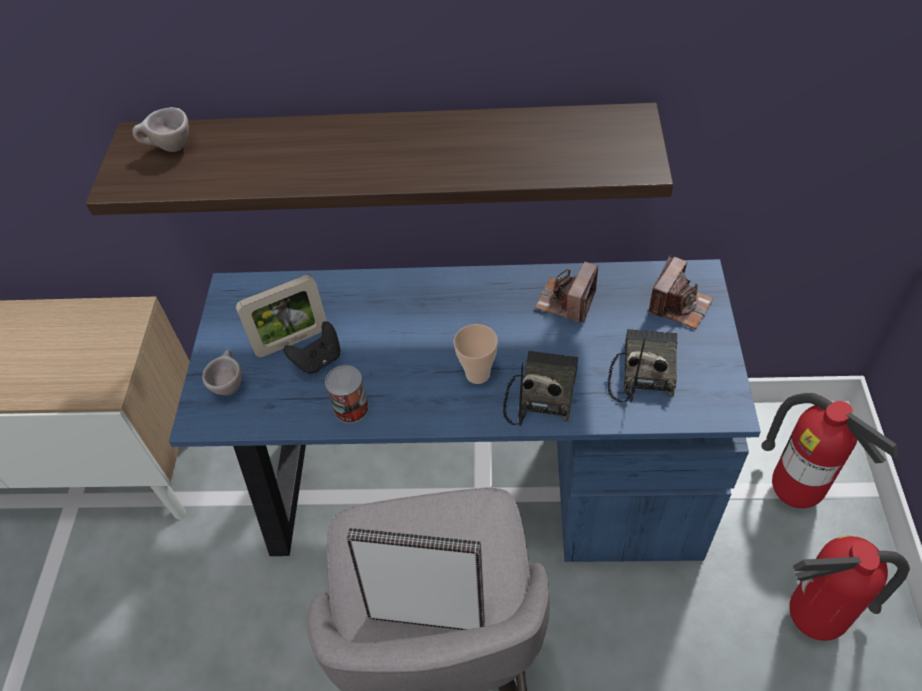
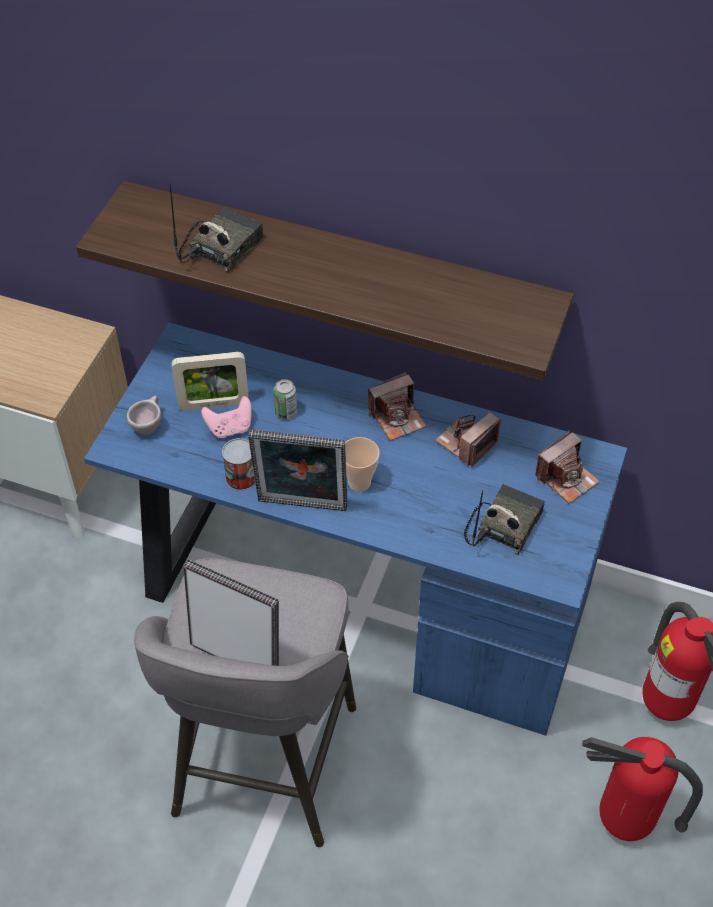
camera: 15 degrees right, 0 degrees up
(169, 149) = (155, 217): beige cup -> none
(318, 360) = (230, 428): black game controller -> pink game controller
(371, 327) = (286, 413): none -> can
(429, 420) = (301, 508): none -> picture frame
(486, 297) = (397, 418): none -> camera
(541, 394) = (405, 516): radio -> radio (220, 247)

